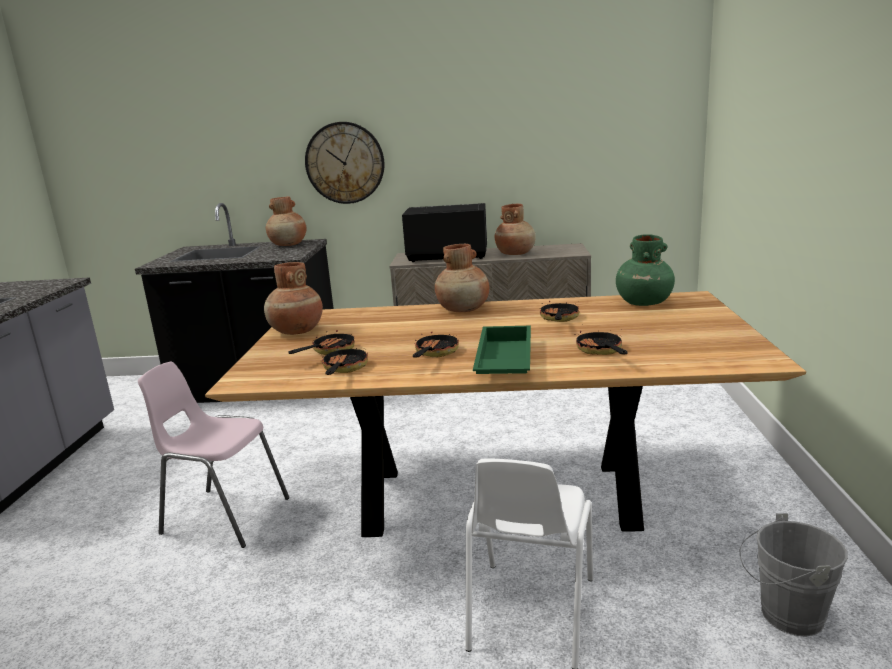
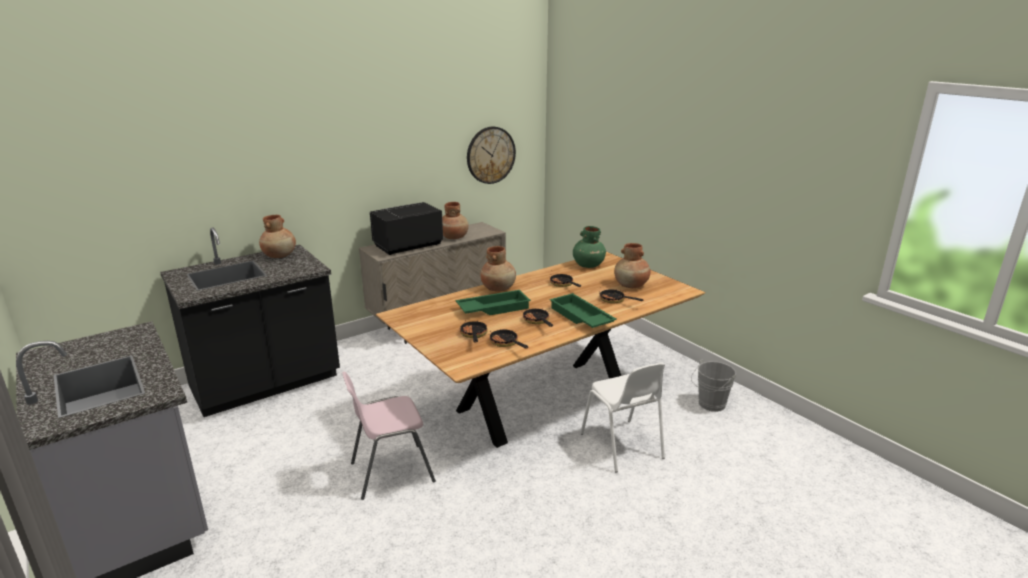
camera: 40 degrees left, 5 degrees up
(296, 331) = (419, 327): brown vase -> brown vase (631, 285)
(345, 163) = (313, 180): wall clock -> wall clock (490, 155)
(413, 328) = (493, 308): none -> green tray

